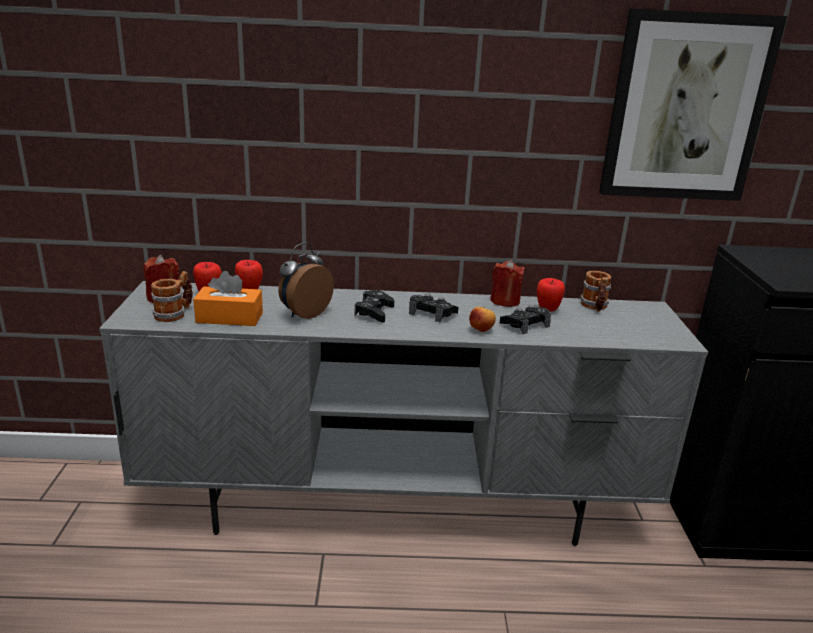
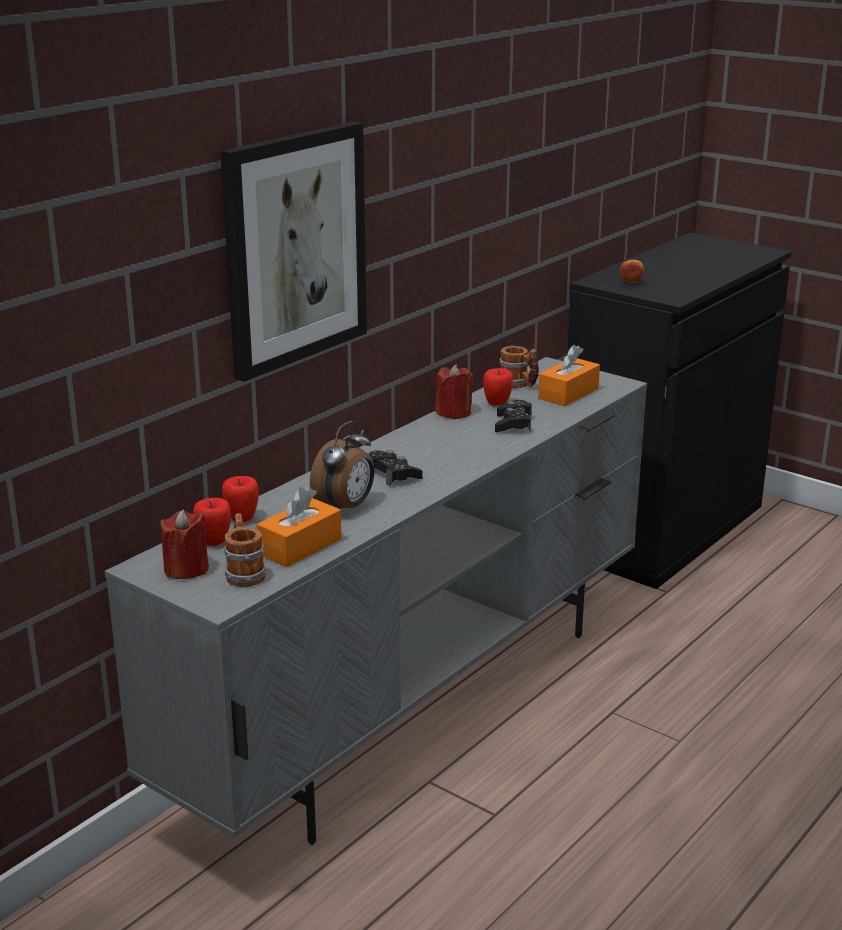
camera: 50 degrees left, 0 degrees up
(304, 313) = (346, 507): alarm clock -> alarm clock turned 135 degrees counterclockwise
(432, 313) = (433, 451): black game controller -> none
(481, 330) = (499, 444): apple -> apple (630, 282)
(618, 328) = (568, 393): none -> orange tissue box
(685, 108) = (535, 158): picture -> picture (294, 248)

